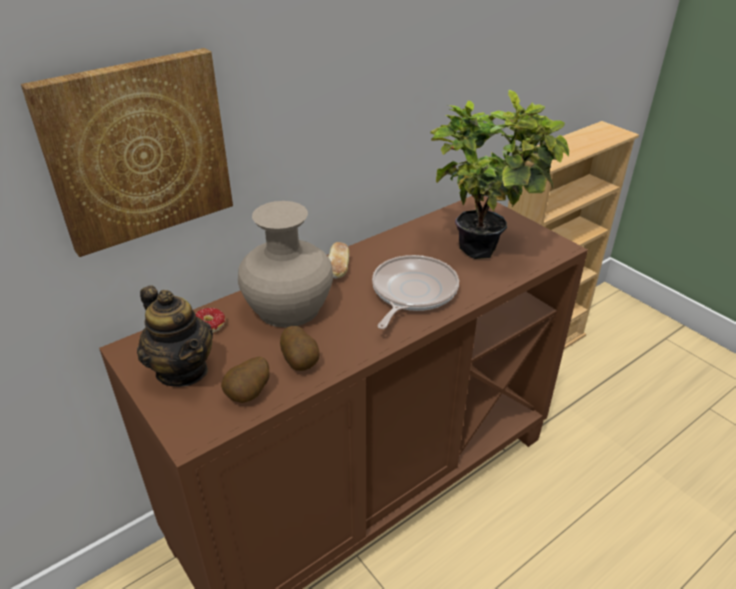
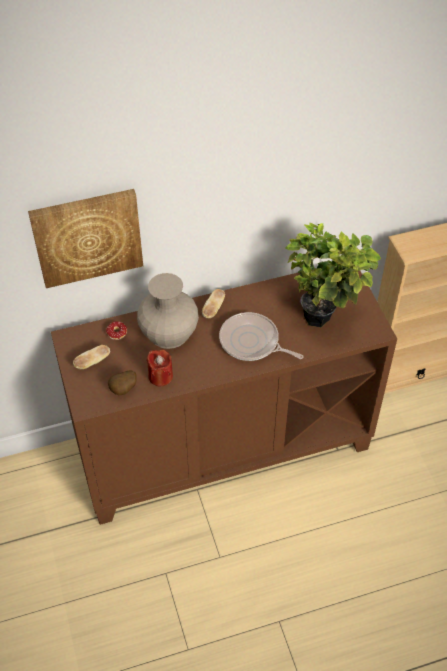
camera: 20 degrees right, 15 degrees up
(182, 370) = (92, 362): teapot -> bread
(301, 362) = (160, 376): potato -> red candle
(412, 292) = (252, 342): frying pan -> frying pan turned 105 degrees counterclockwise

